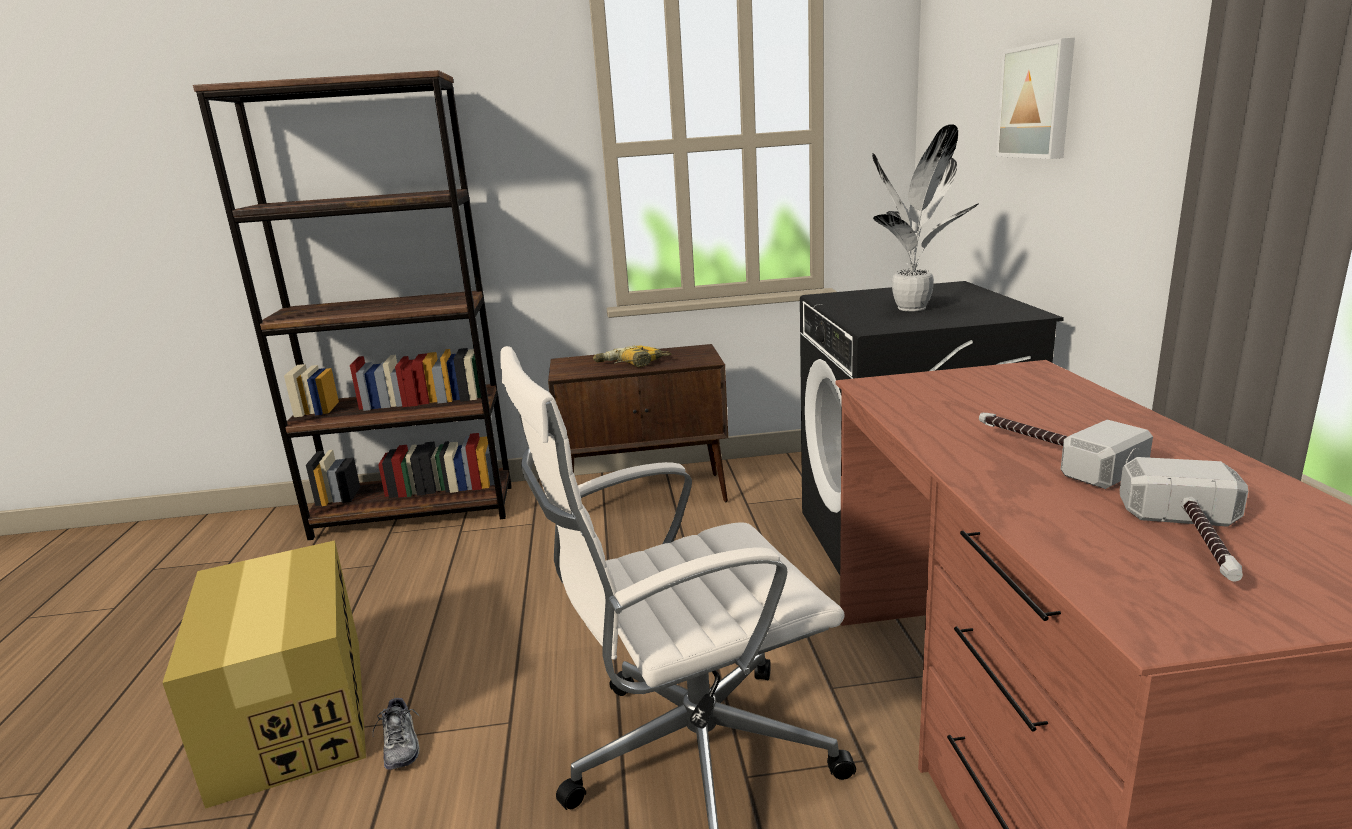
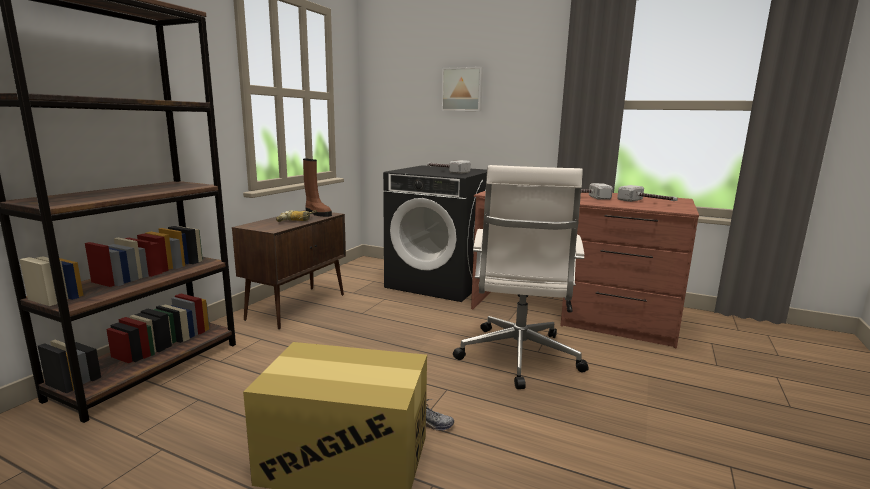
camera: 60 degrees left, 5 degrees down
(692, 356) = (317, 213): none -> brown boot
(913, 309) = (446, 171): potted plant -> hammer

